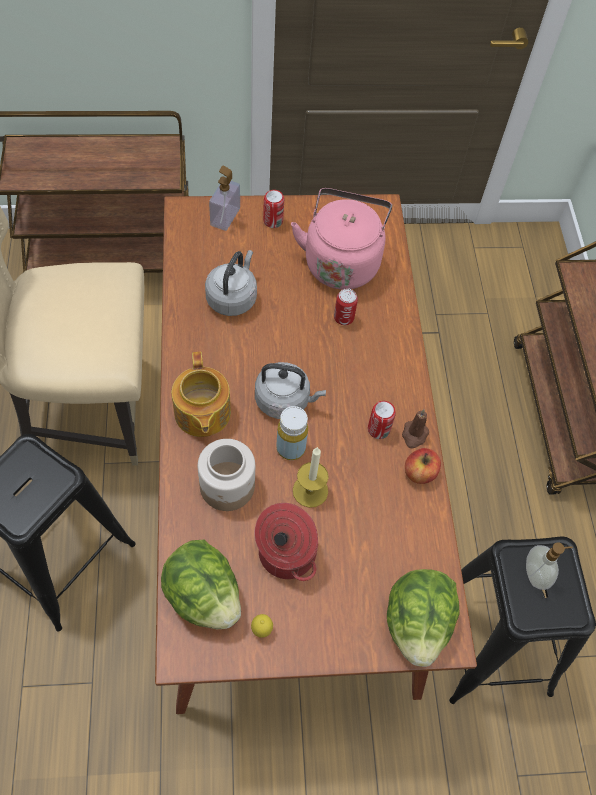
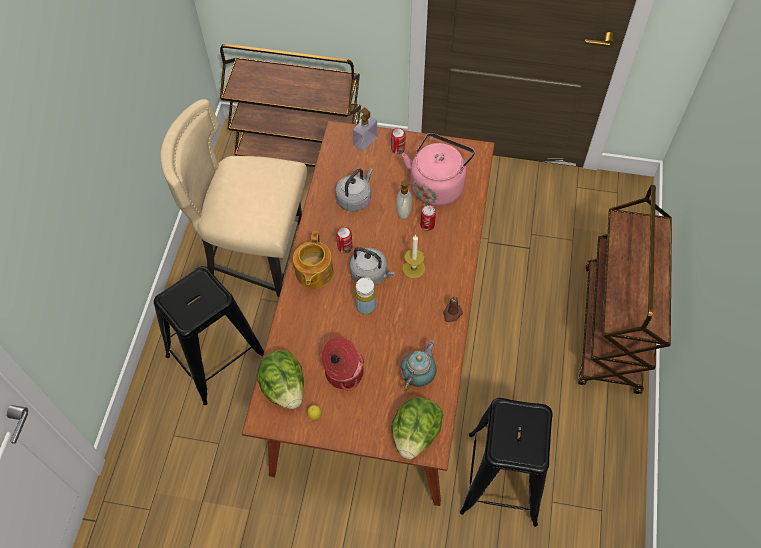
camera: 20 degrees right, 0 degrees up
(227, 486) = (317, 323): jar -> none
(310, 491) = (370, 336): candle -> candle (413, 268)
(378, 429) = (428, 305): can -> can (345, 247)
(395, 535) = (419, 376): none -> teapot
(420, 473) = (448, 339): apple -> none
(536, 574) = (516, 425): soap dispenser -> soap dispenser (404, 212)

